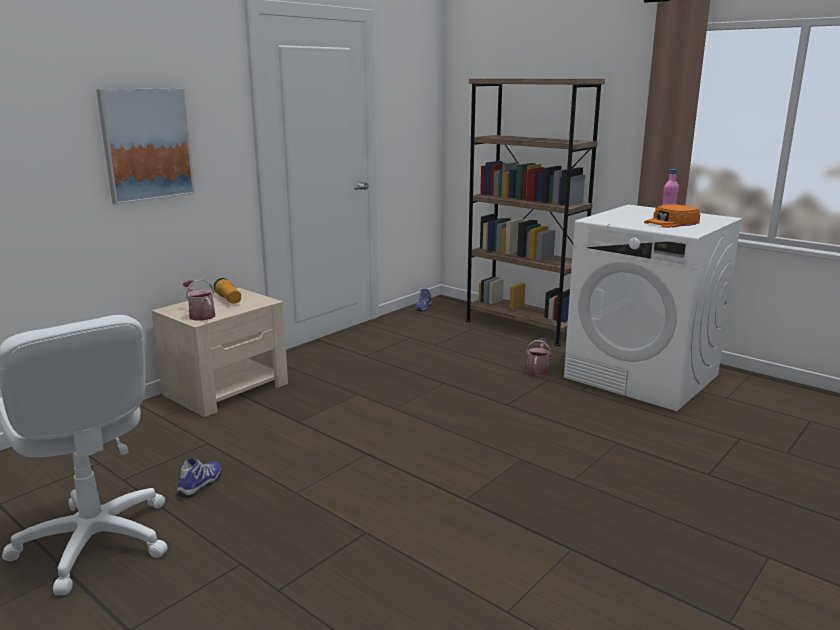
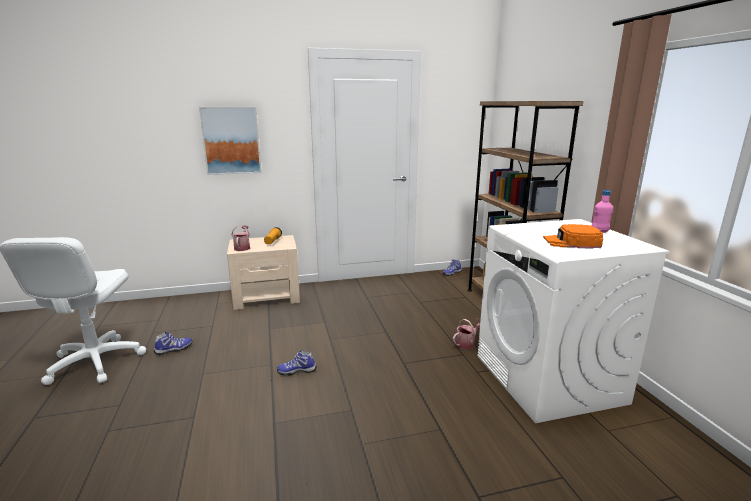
camera: 35 degrees right, 0 degrees up
(408, 448) = (297, 371): none -> shoe

